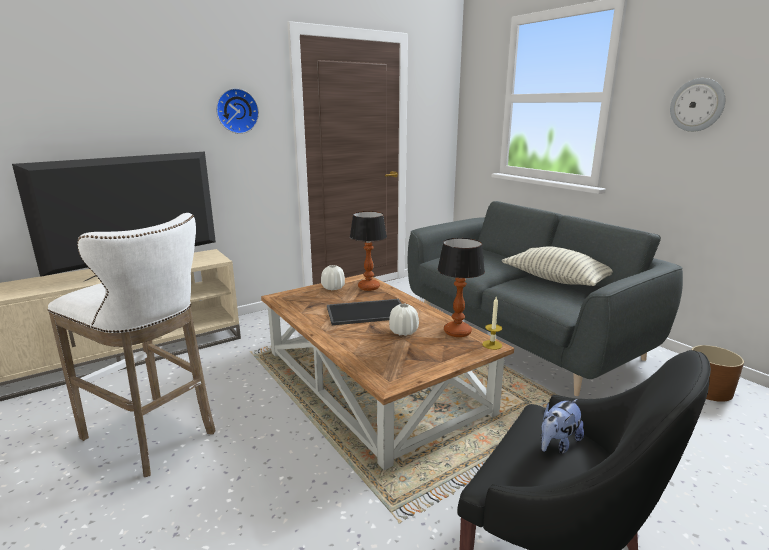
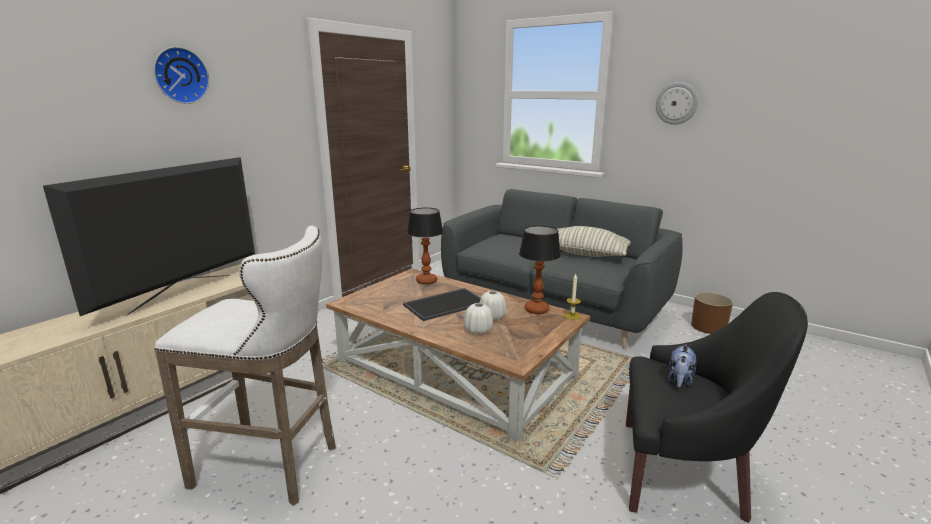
camera: 20 degrees left, 0 degrees up
(236, 111) = (262, 112): wall clock -> wall clock (180, 75)
(333, 288) = (393, 286): white vase -> white vase (478, 330)

